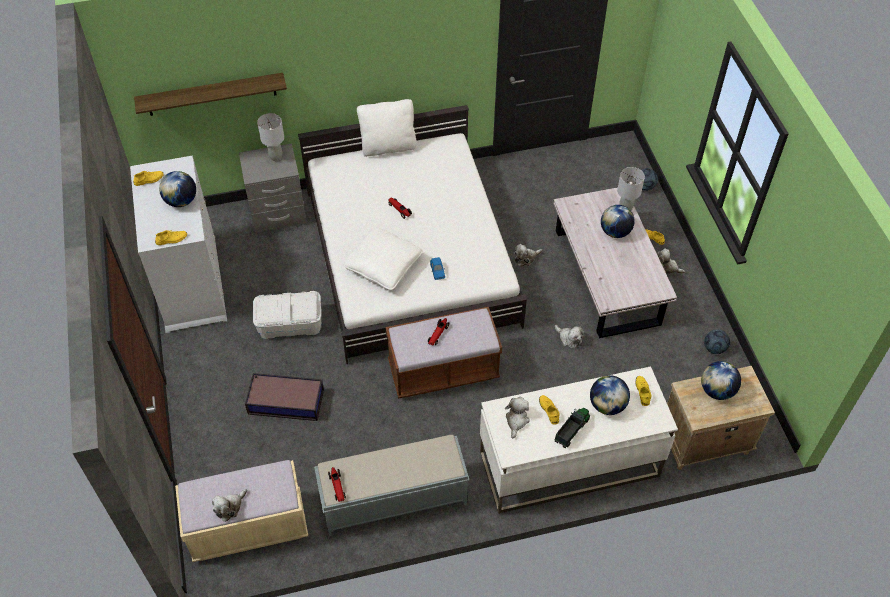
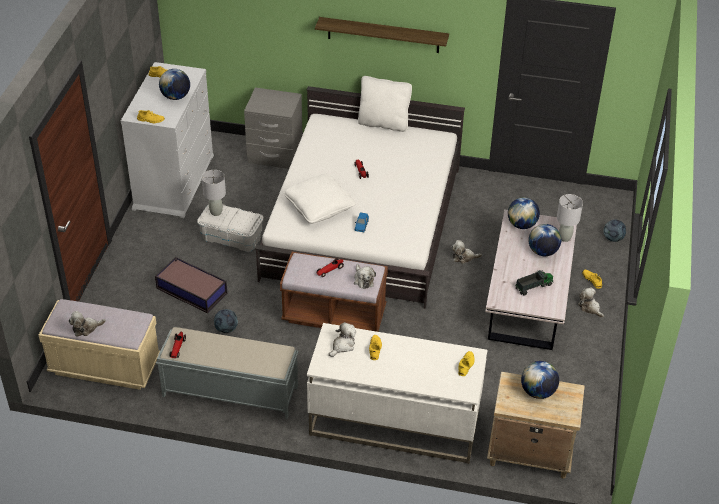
camera: 25 degrees right, 10 degrees down
(211, 94) = (241, 26): shelf -> shelf (383, 35)
(276, 157) = (282, 99): grey table lamp -> grey table lamp (216, 212)
(569, 338) = (460, 330): plush toy -> plush toy (363, 280)
(572, 430) = (384, 369): toy truck -> toy truck (534, 286)
(607, 405) = (428, 363): globe -> globe (522, 225)
(714, 348) = (590, 386): football -> football (226, 329)

